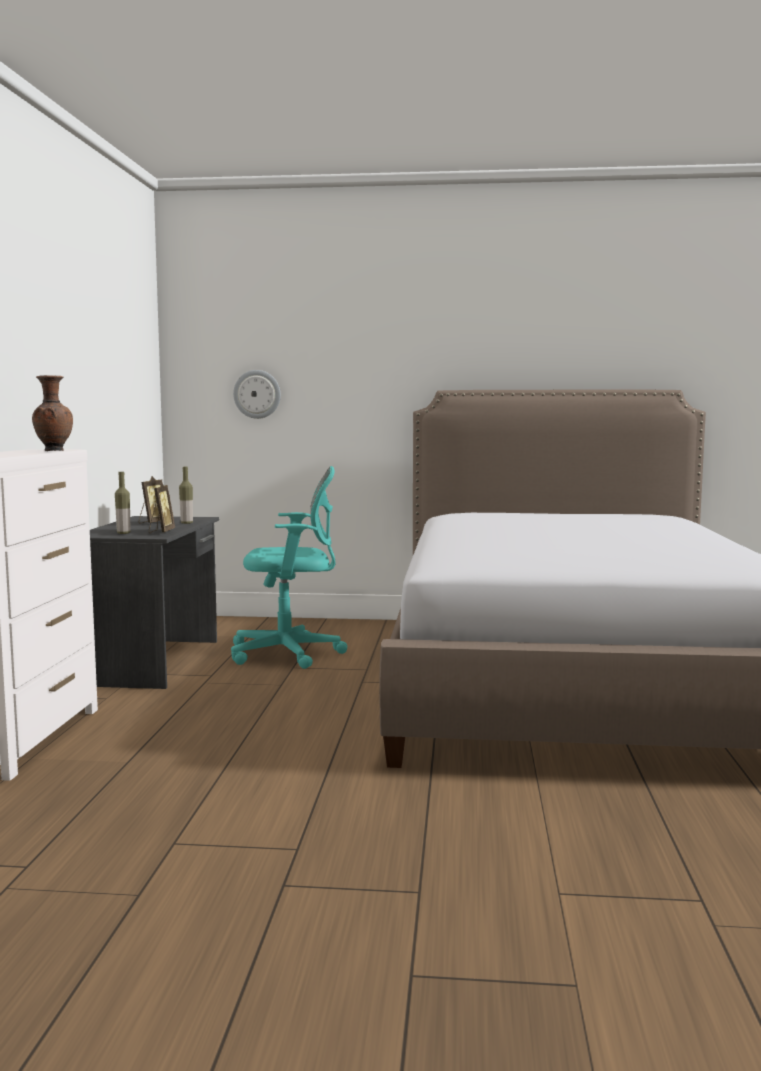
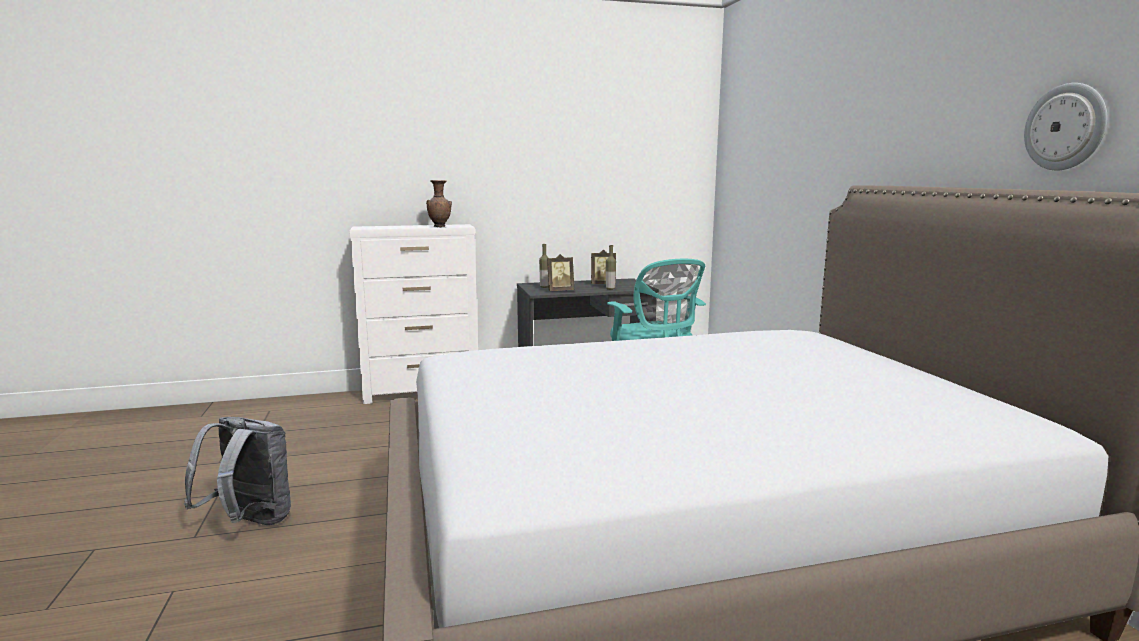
camera: 70 degrees right, 5 degrees up
(257, 394) = (756, 185): wall clock -> wall clock (1065, 127)
(402, 854) = (249, 523): none -> grey backpack

